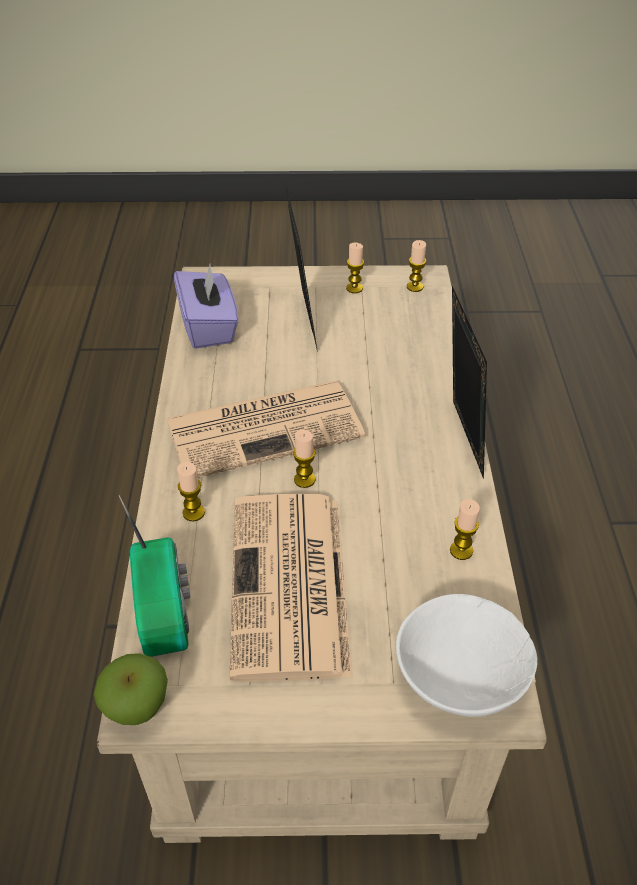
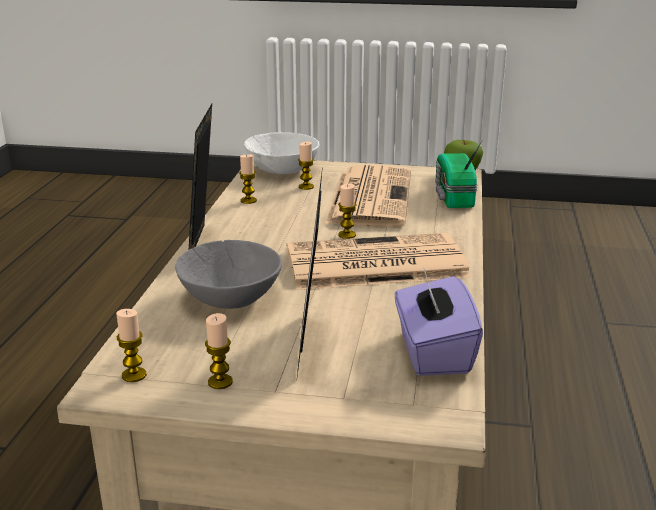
camera: 170 degrees left, 20 degrees down
(193, 513) = (437, 227): candle -> candle (306, 187)
(388, 365) = (231, 297): none -> grey bowl

